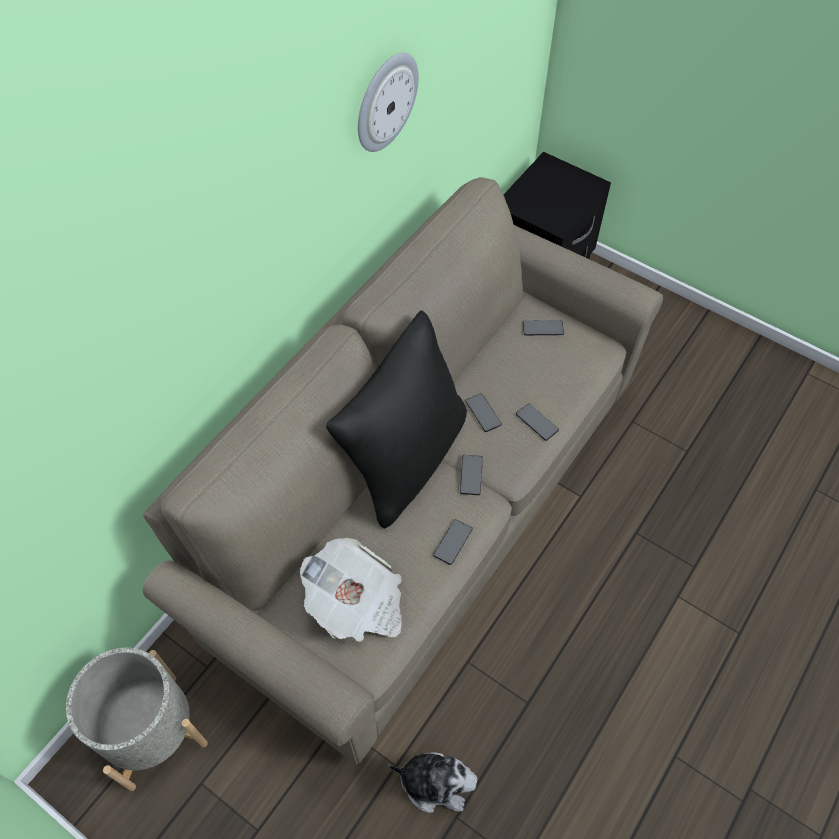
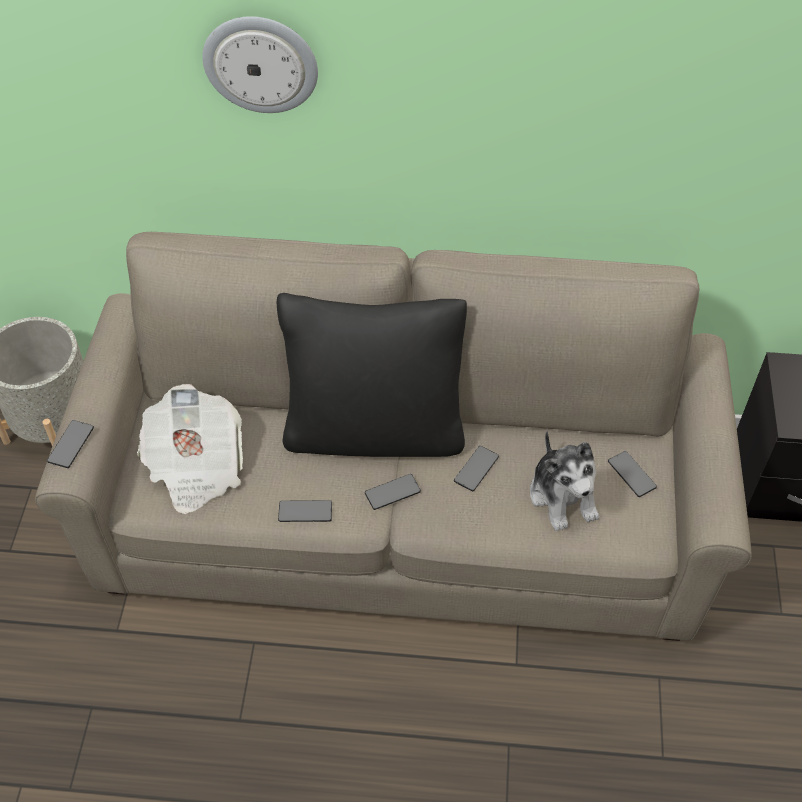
camera: 60 degrees right, 5 degrees down
(385, 102) = (597, 96): wall clock -> wall clock (261, 63)
(435, 782) = (116, 672): plush toy -> plush toy (563, 496)
(537, 422) = (499, 522): phone -> phone (71, 445)

